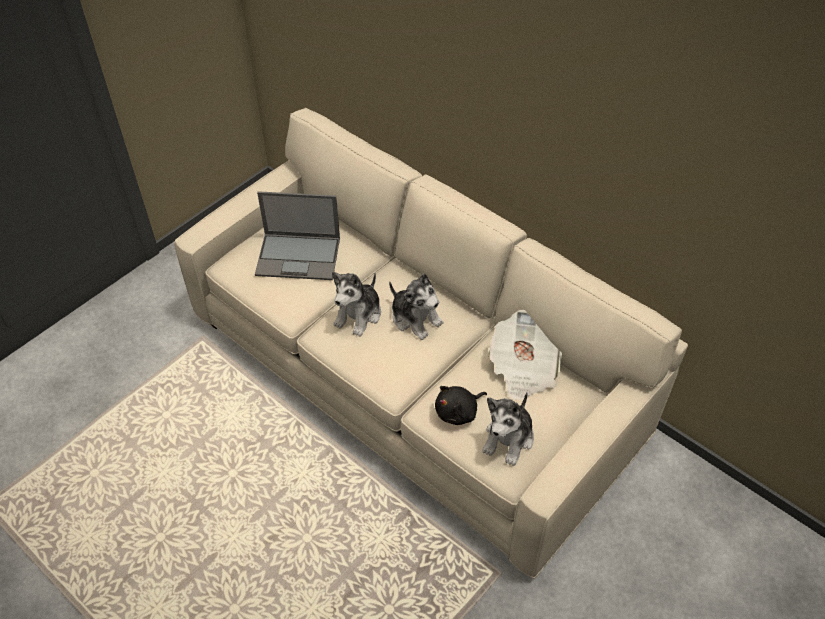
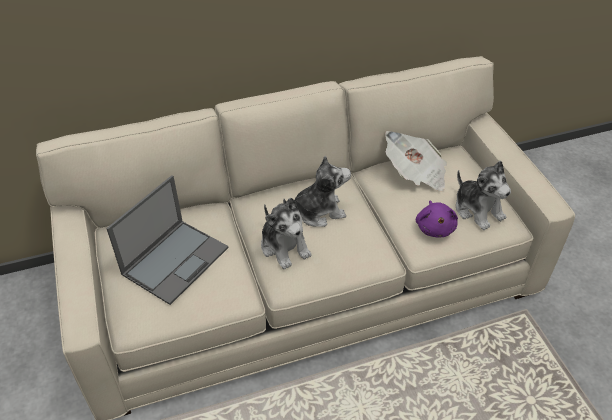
camera: 60 degrees left, 5 degrees down
(458, 412) = (435, 227): black plush toy -> purple plush toy

